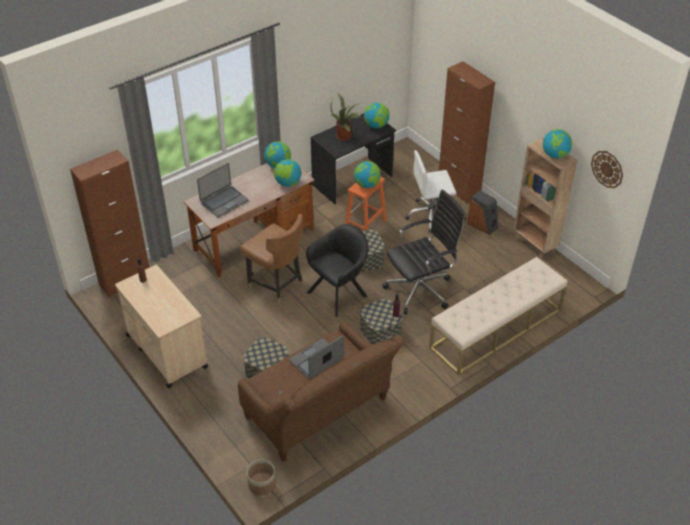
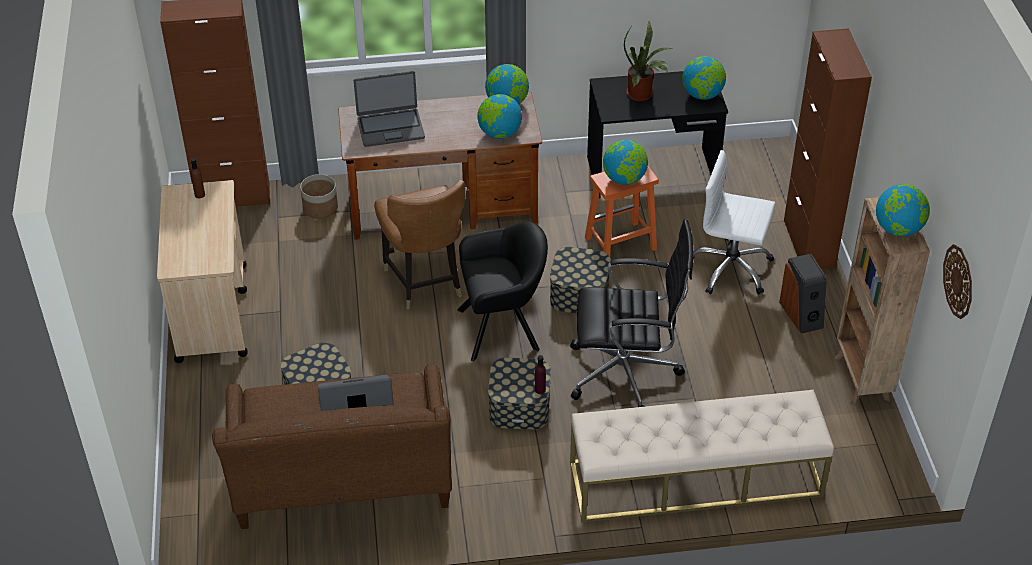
camera: 30 degrees right, 0 degrees up
(261, 484) = (191, 546): planter -> planter (320, 208)

